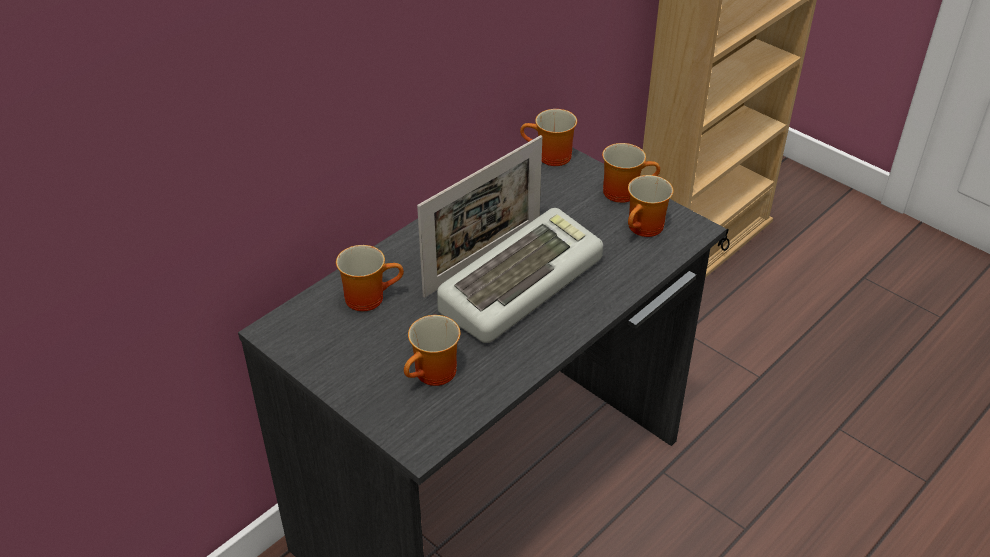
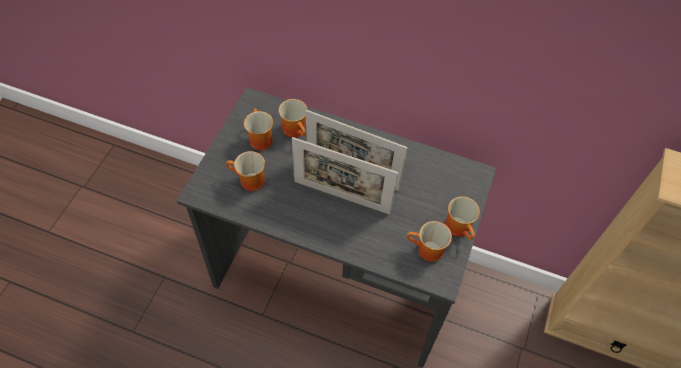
camera: 65 degrees right, 15 degrees up
(519, 282) = (341, 197): keyboard -> picture frame
(550, 158) = (470, 175): mug -> mug (258, 139)

